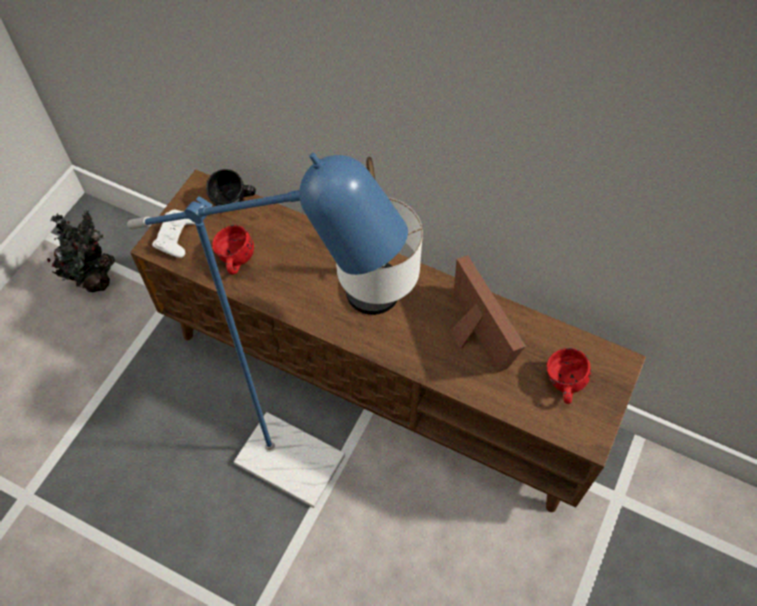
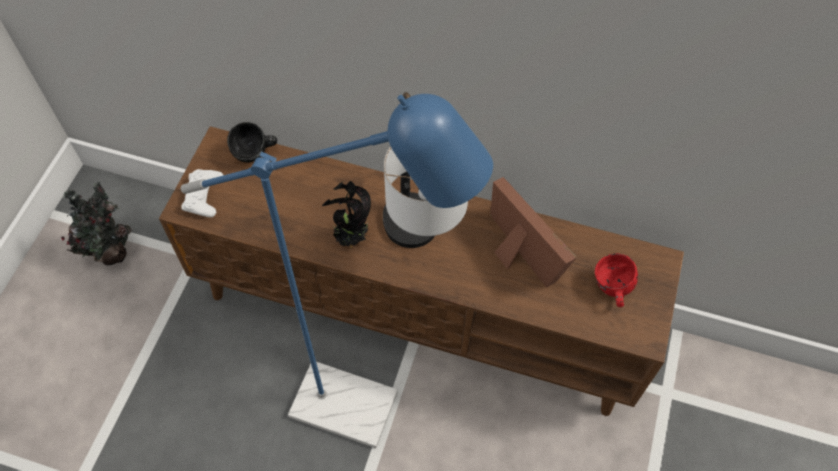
camera: 10 degrees left, 0 degrees up
(234, 261) = (267, 213): red mug -> none
(310, 297) = (351, 239): none -> potted plant

